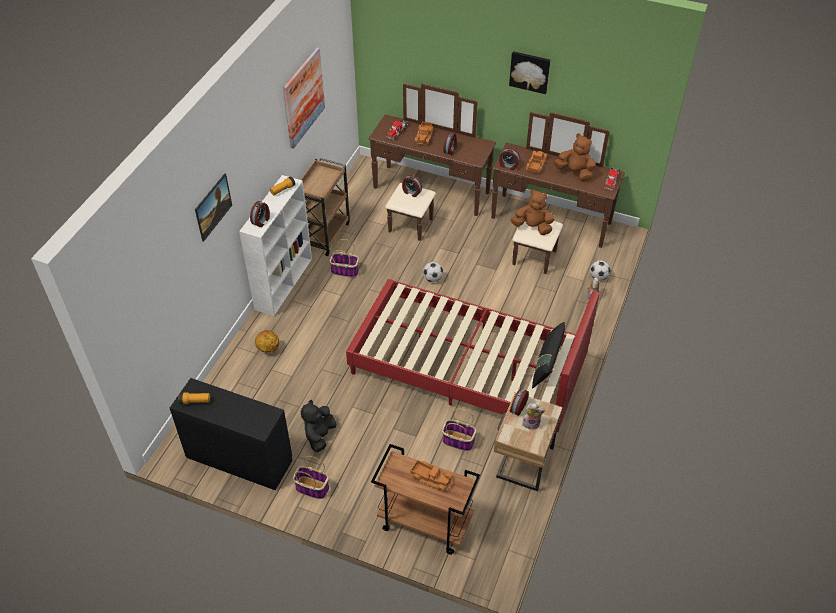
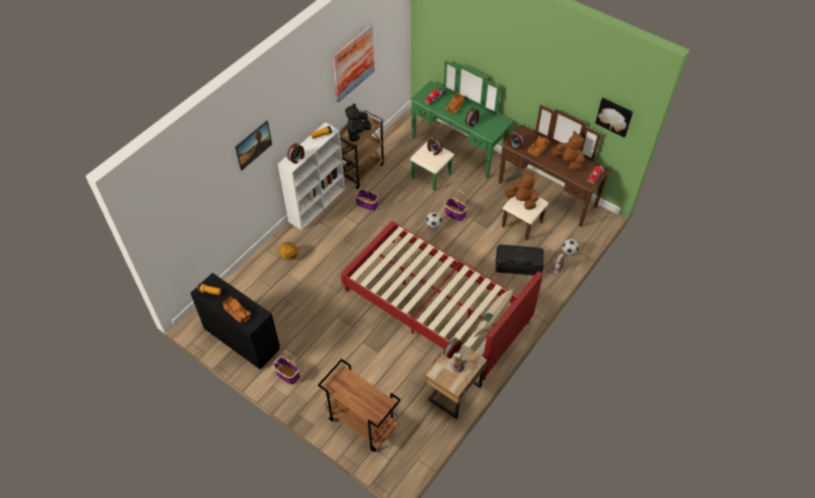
camera: 15 degrees right, 5 degrees up
(319, 435) = (306, 334): black plush toy -> black plush toy (358, 133)
(427, 198) = (452, 155): brown dresser -> green dresser
(431, 477) = (365, 392): toy truck -> toy truck (237, 312)
(457, 441) = (408, 363): basket -> basket (454, 213)
(530, 71) = (542, 72): picture -> picture (614, 116)
(546, 365) = (492, 320): black pillow -> beige pillow
(547, 303) = (518, 265): none -> black storage box

